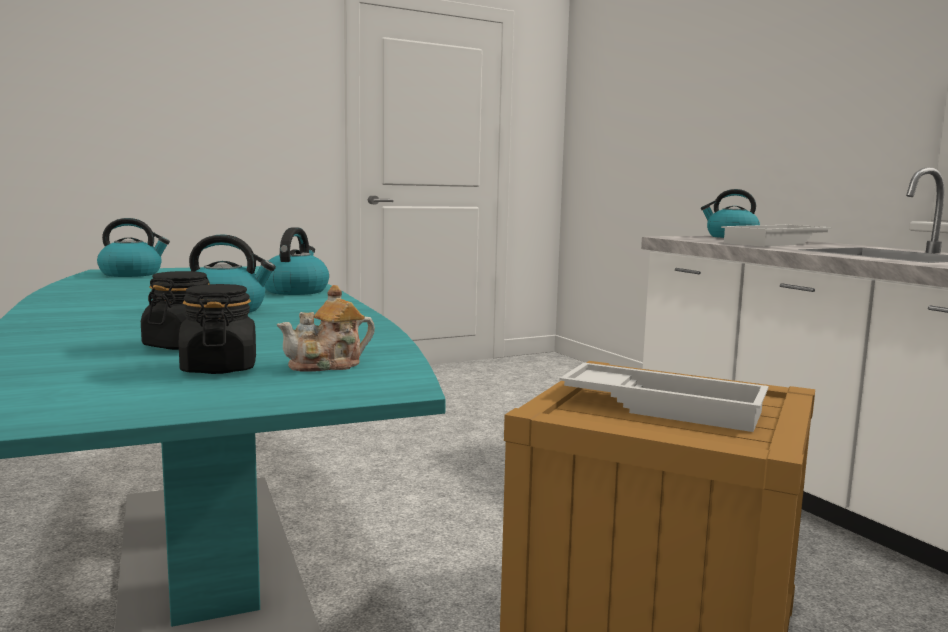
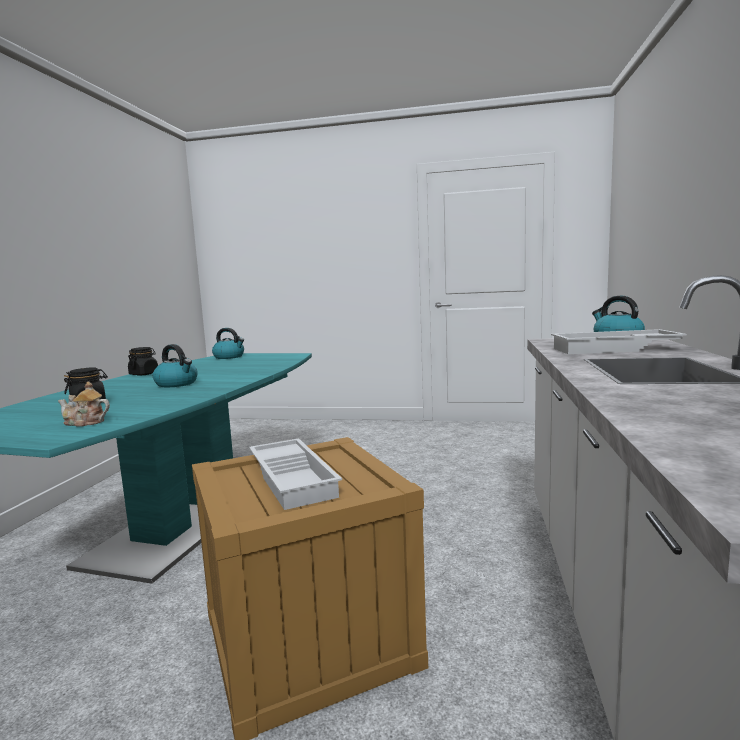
camera: 40 degrees right, 0 degrees up
(219, 368) = (52, 418): black jar -> black jar (144, 374)
(295, 291) = (251, 373): kettle -> none

